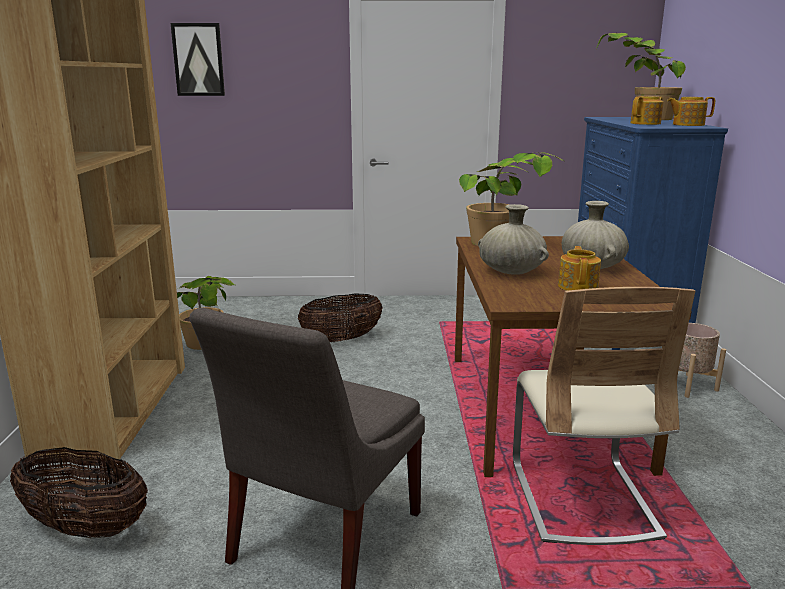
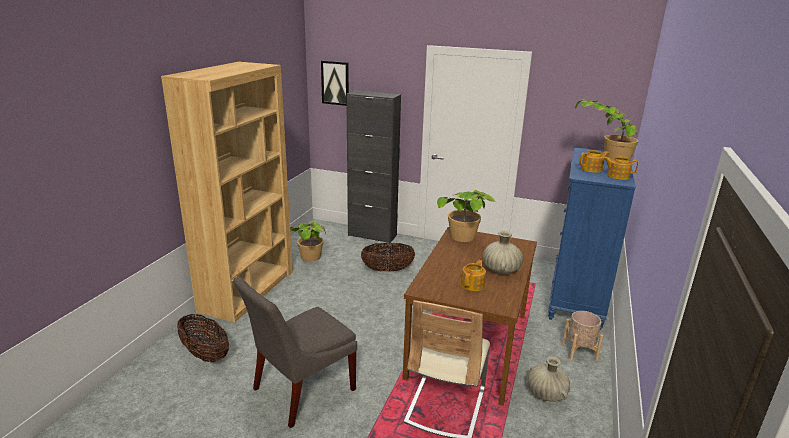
camera: 20 degrees right, 5 degrees up
(285, 303) = (372, 235): none -> black cabinet
(511, 271) = (447, 264): beige vase -> beige vase (546, 394)

